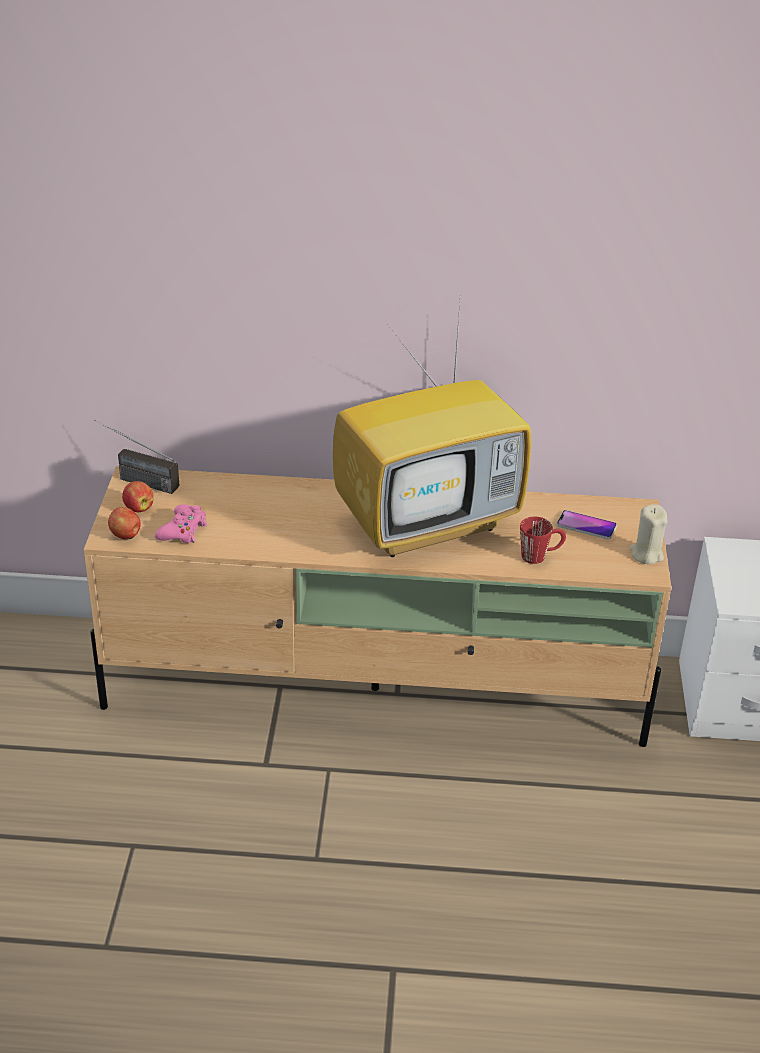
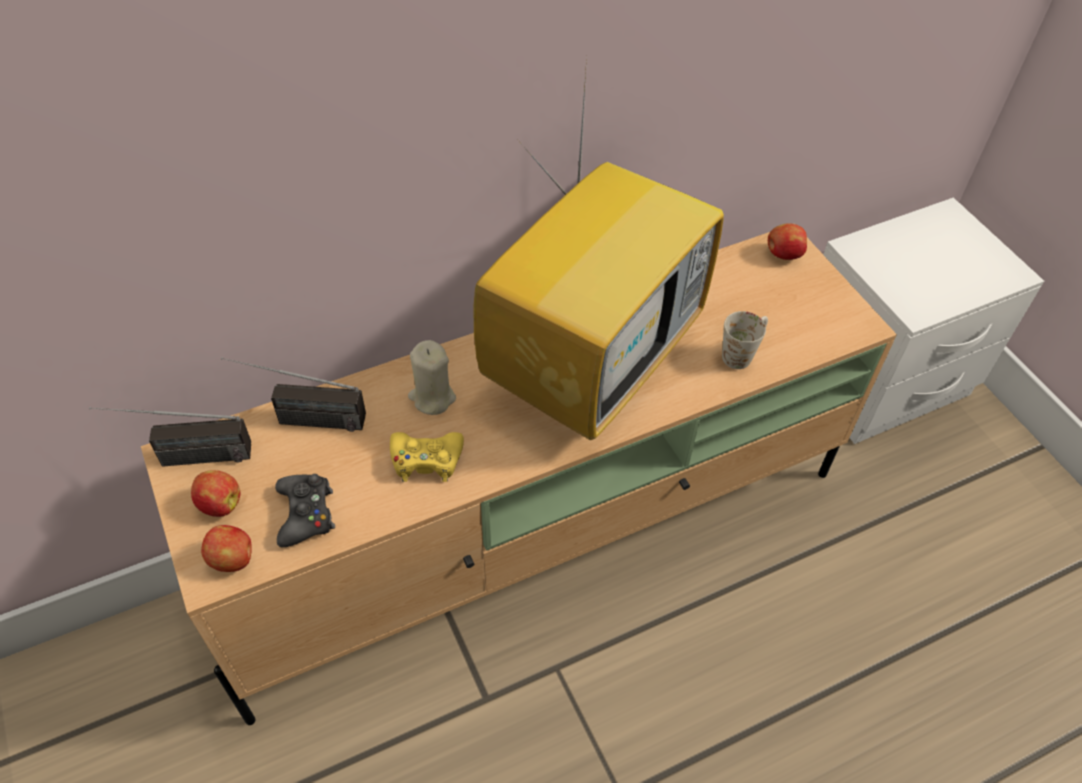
camera: 30 degrees left, 15 degrees up
(183, 531) = (306, 514): pink game controller -> black game controller
(216, 485) = (299, 419): none -> radio
(275, 532) = (426, 460): none -> yellow game controller
(540, 555) = (742, 352): red mug -> white mug
(586, 526) = (755, 290): phone -> none
(629, 513) = (783, 254): none -> apple
(646, 554) = (840, 301): beige candle -> beige candle (432, 397)

